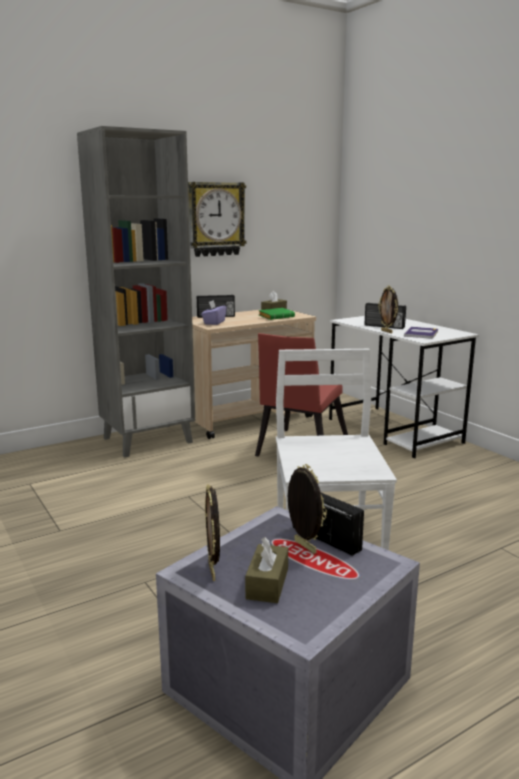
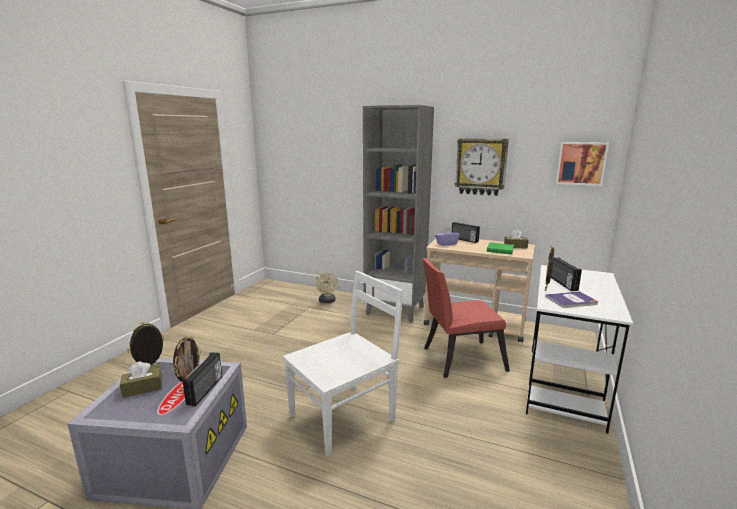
camera: 55 degrees right, 0 degrees up
(38, 467) = (327, 301): none -> beige fan
(308, 210) = (581, 163): none -> picture

